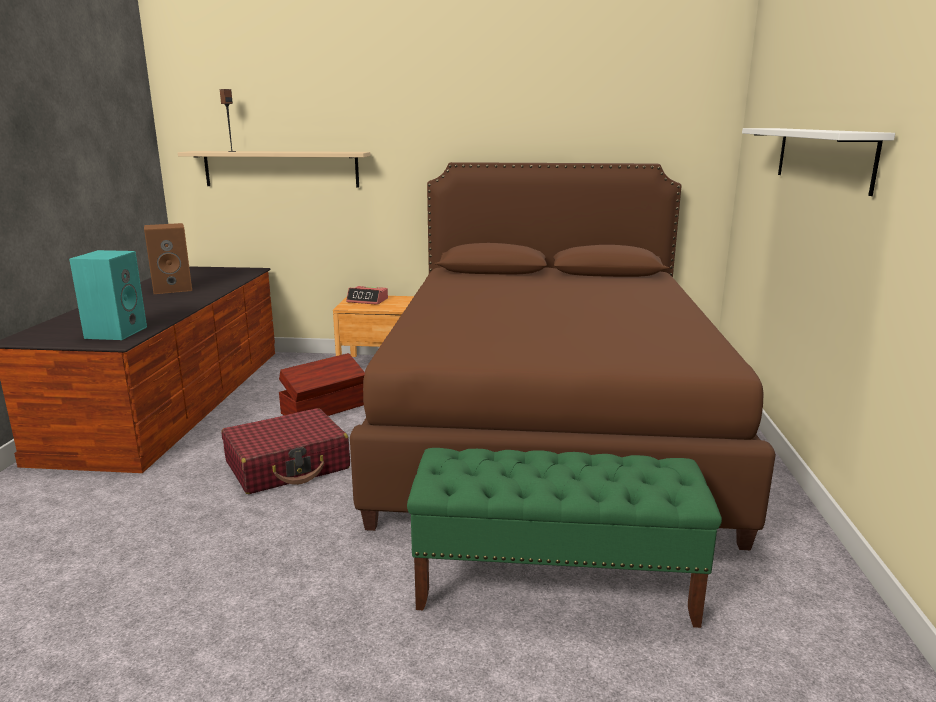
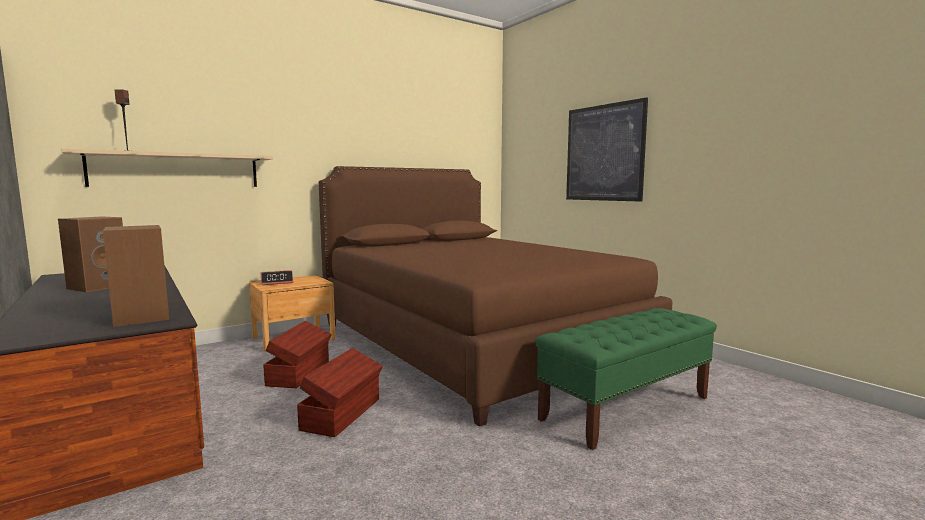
camera: 40 degrees left, 10 degrees down
(116, 332) = (140, 317): turquoise speaker -> brown speaker
(288, 465) = (343, 414): red suitcase -> brown storage box
(822, 157) = (604, 153): white shelf -> picture

